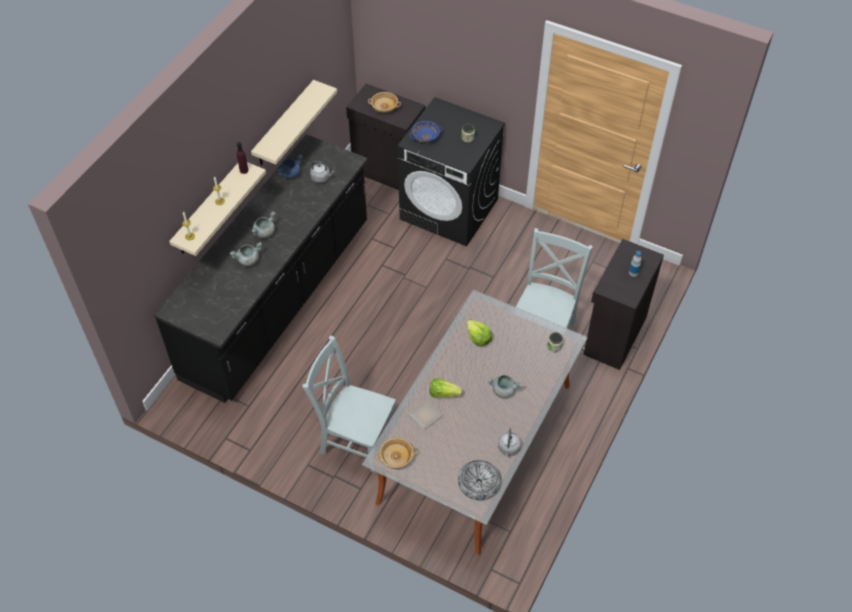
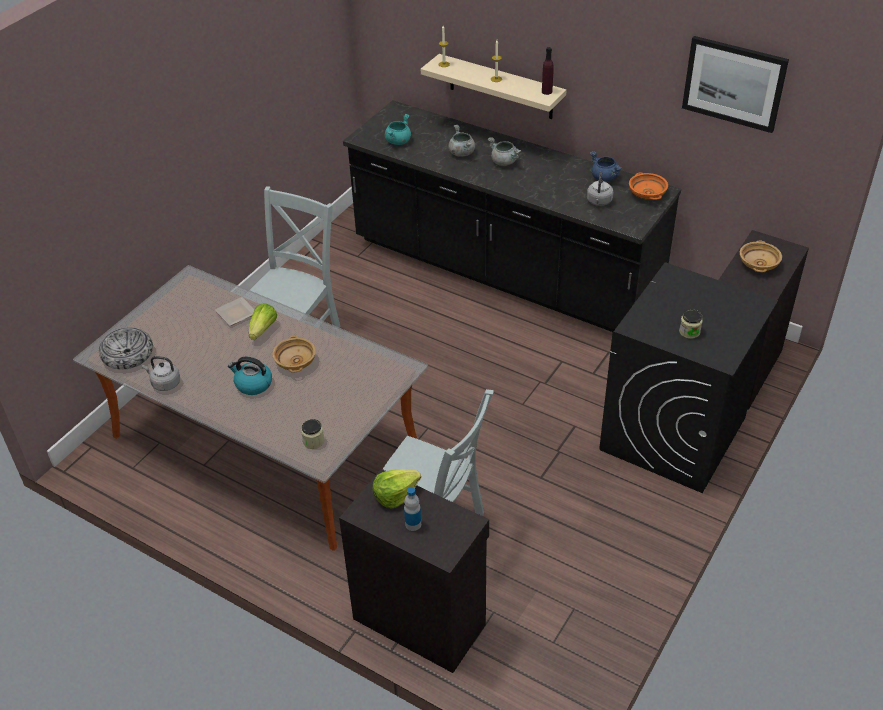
camera: 95 degrees right, 10 degrees down
(226, 305) = (398, 141): none -> turquoise cooking pot
(284, 125) = (653, 135): beige shelf -> none
(307, 47) = (734, 83): none -> picture
(312, 152) = (646, 194): none -> orange bowl
(396, 458) = (186, 289): beige bowl -> beige bowl (295, 361)
(425, 137) = (684, 289): blue bowl -> none
(478, 338) = (342, 364): lettuce -> lettuce (395, 495)
(504, 390) = (253, 384): grey cooking pot -> kettle

